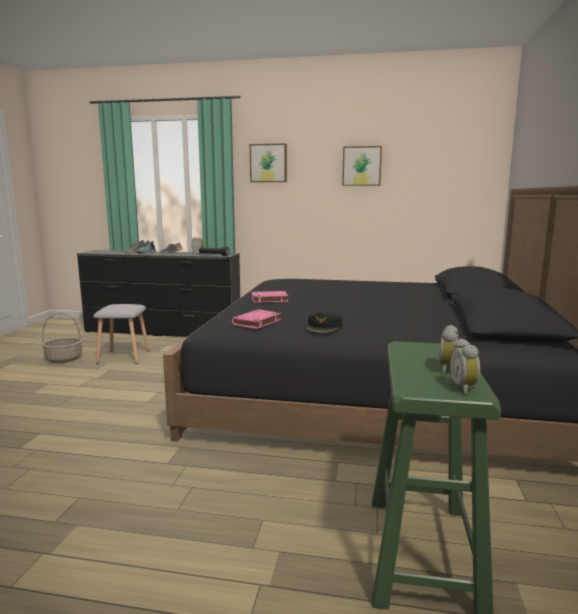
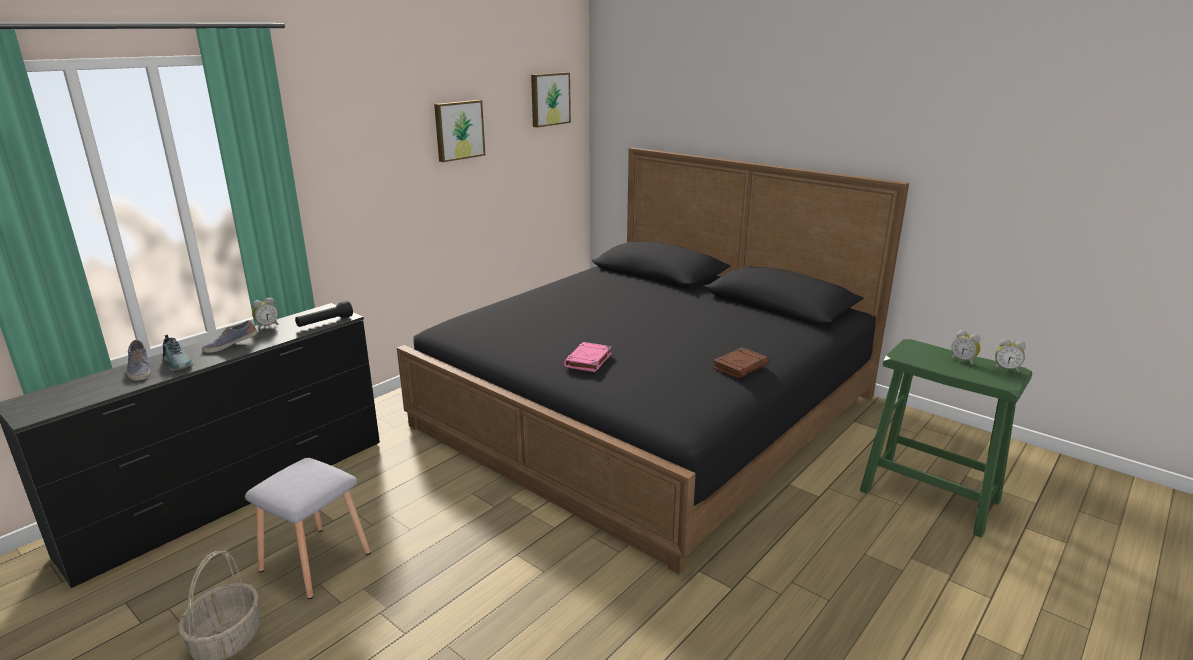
camera: 60 degrees left, 10 degrees up
(256, 322) = (694, 392): pink book -> none
(268, 163) = (332, 140): picture -> picture (549, 99)
(324, 327) = (740, 366): black cap -> brown book

